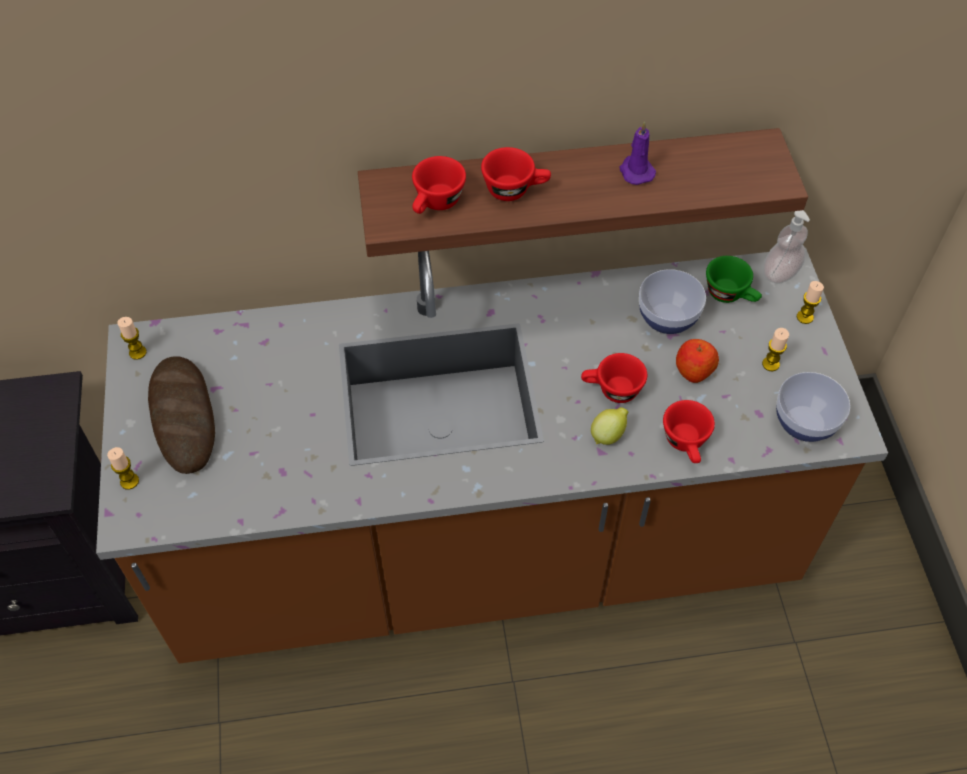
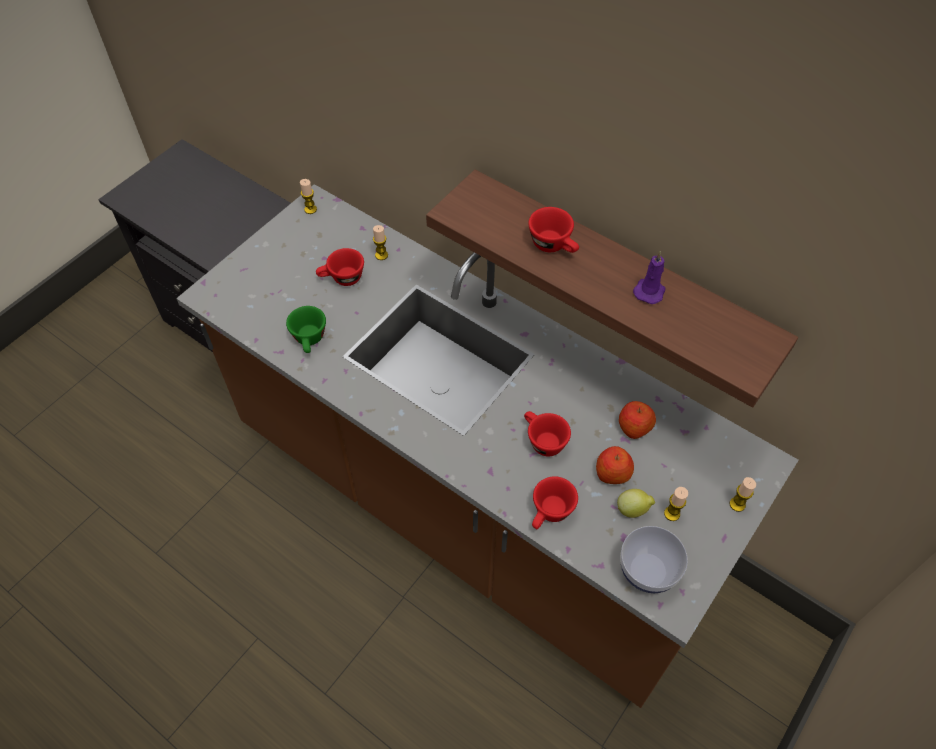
camera: 45 degrees right, 0 degrees up
(129, 481) = (230, 274): candle -> candle (381, 255)
(183, 417) = (292, 262): bread -> none
(436, 204) = (494, 220): red cup -> red cup (342, 279)
(608, 435) = (507, 465): lemon -> lemon (633, 510)
(667, 319) = (634, 427): bowl -> apple
(731, 294) = (699, 447): green cup -> green cup (310, 340)
(780, 273) = (755, 461): soap dispenser -> none

